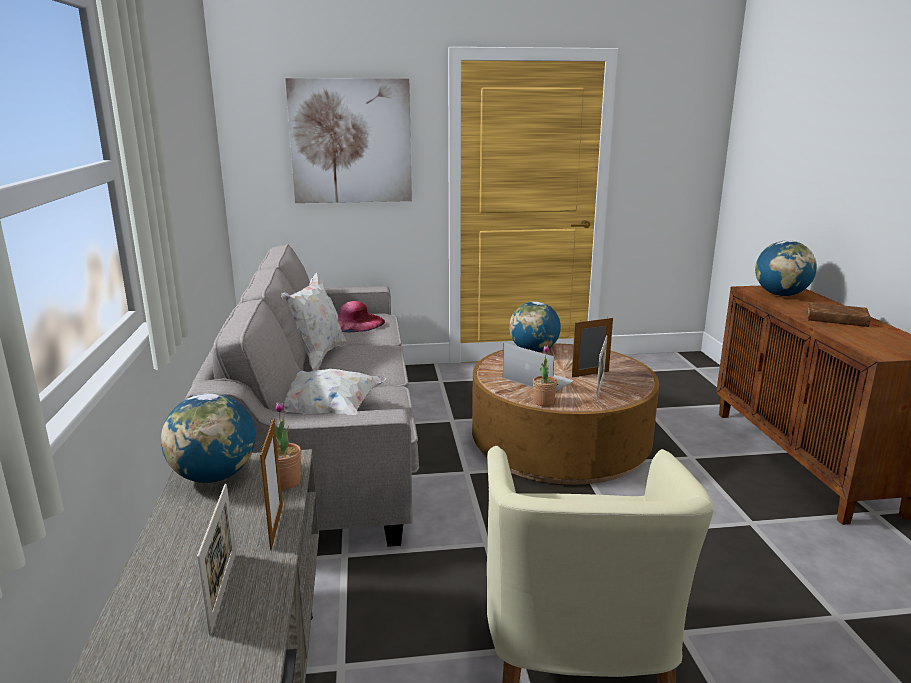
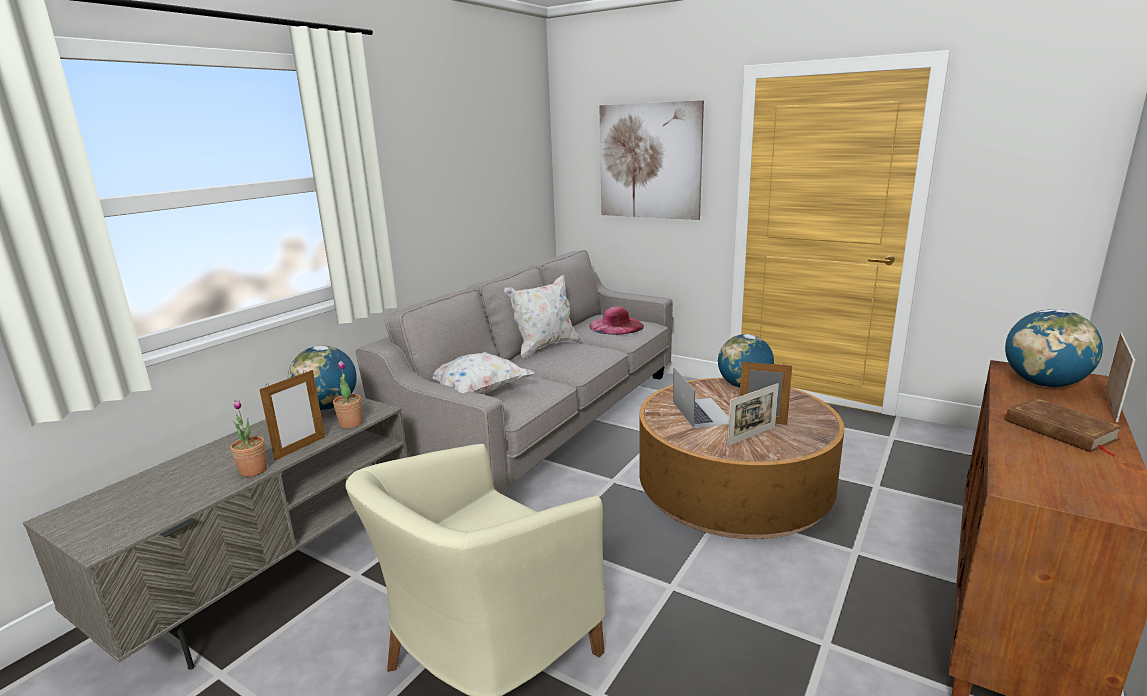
camera: 40 degrees right, 0 degrees up
(223, 591) = (220, 472): picture frame -> picture frame (1111, 405)
(544, 402) = (671, 433): potted plant -> potted plant (253, 470)

